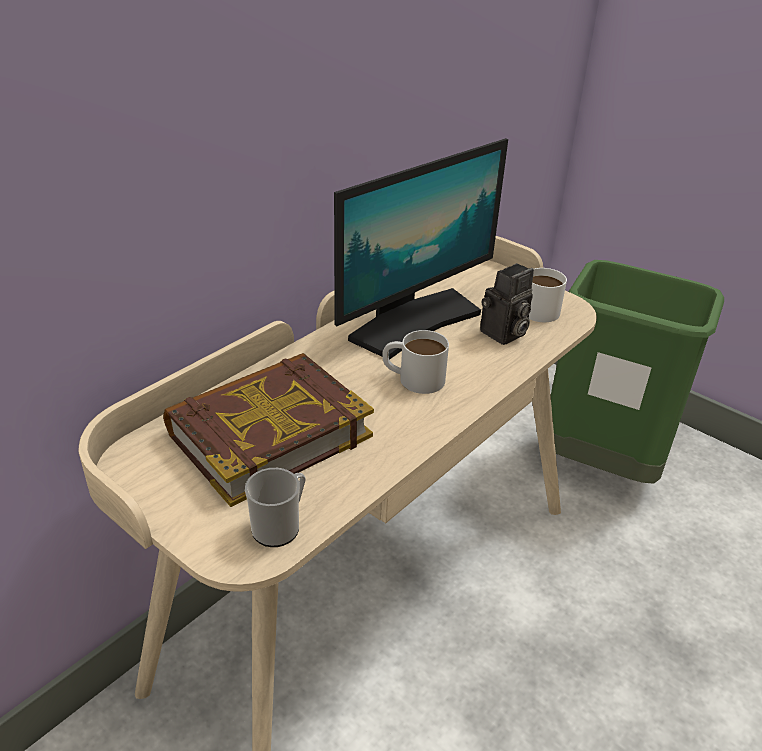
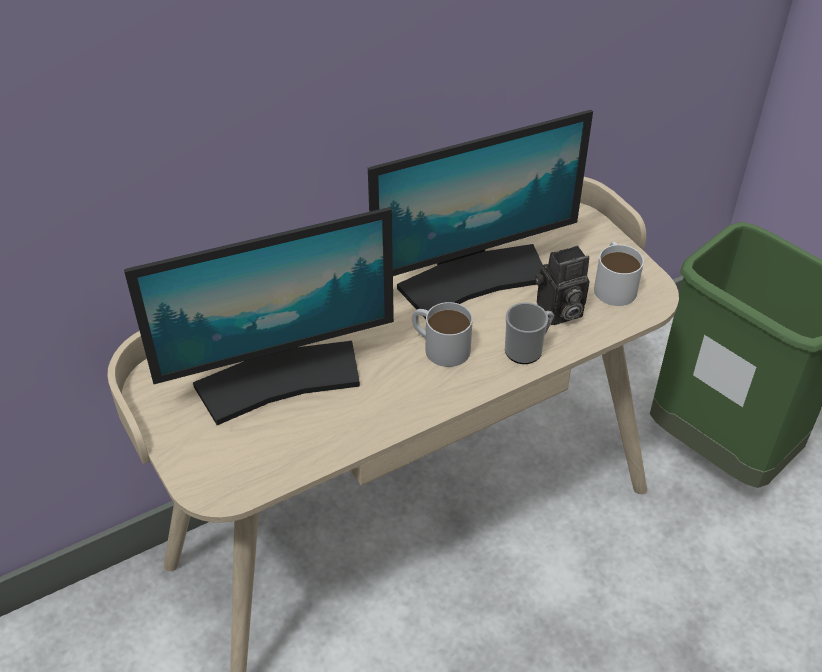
camera: 20 degrees right, 10 degrees up
(268, 434) = (279, 379): book -> monitor
(280, 526) = (253, 472): mug -> mug (527, 349)

